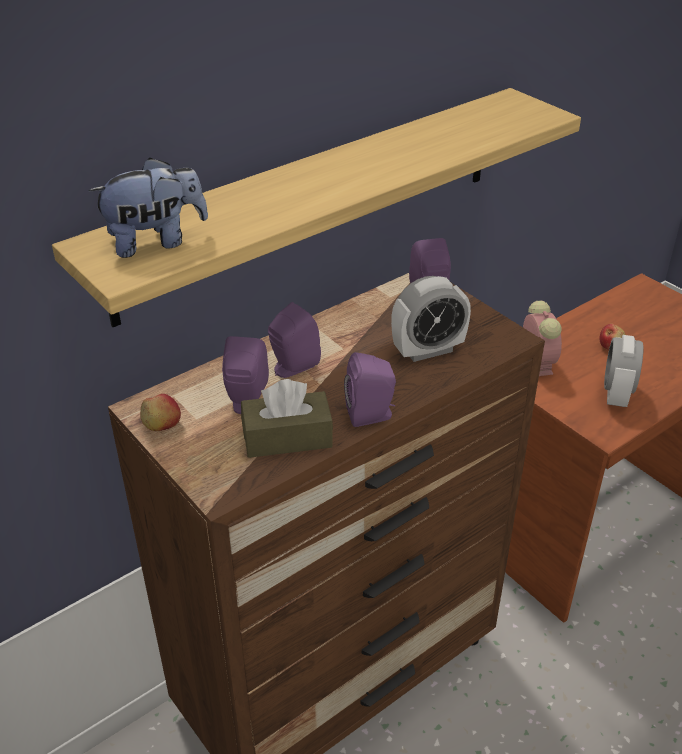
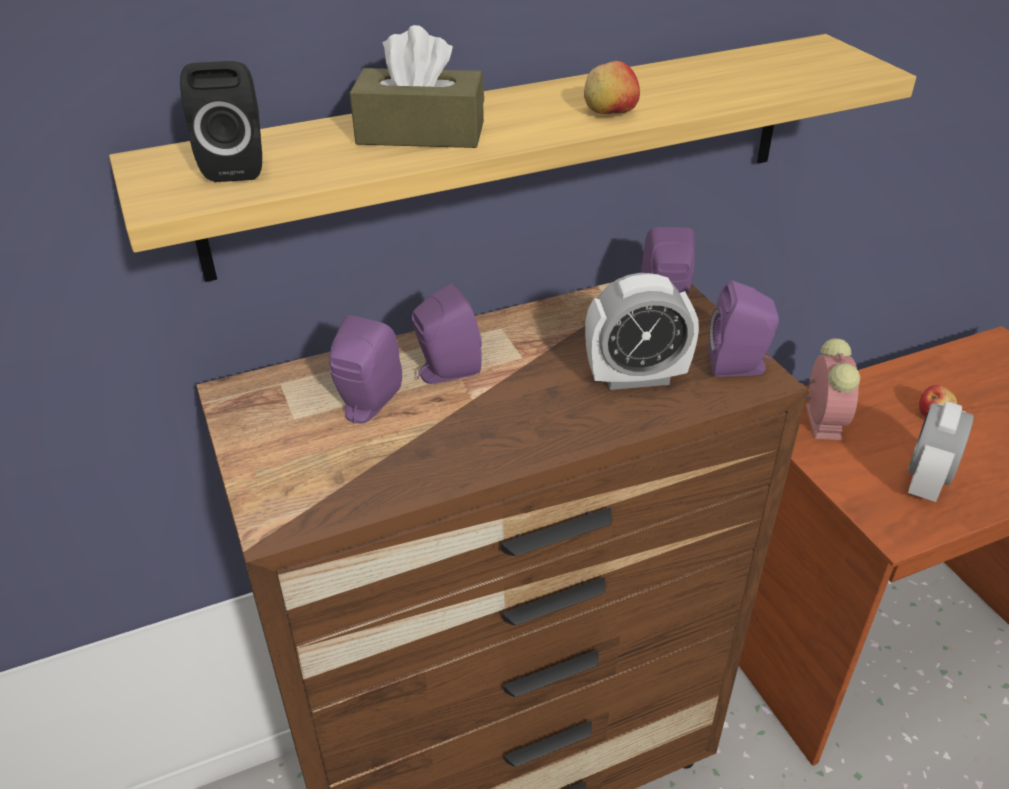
camera: 15 degrees right, 0 degrees up
(156, 242) = (237, 166): plush toy -> black speaker
(162, 425) = (247, 419): apple -> apple (610, 113)
(287, 438) = (397, 464): brown tissue box -> brown tissue box (420, 133)
(371, 415) = (523, 454): purple speaker -> purple speaker (739, 367)

